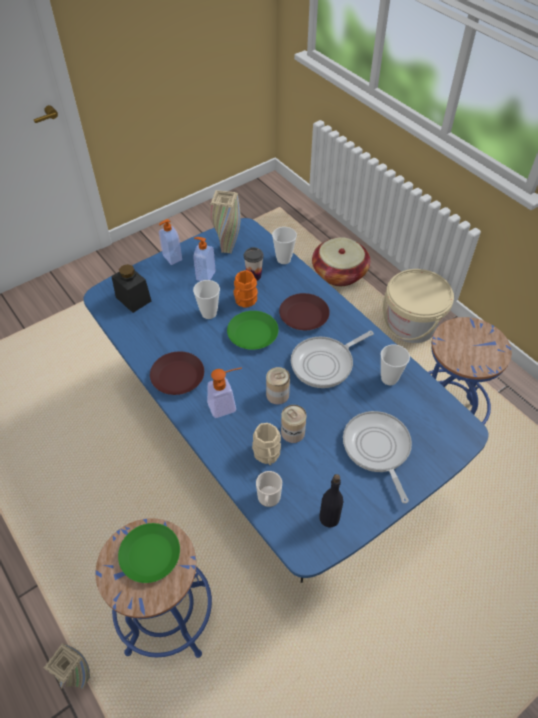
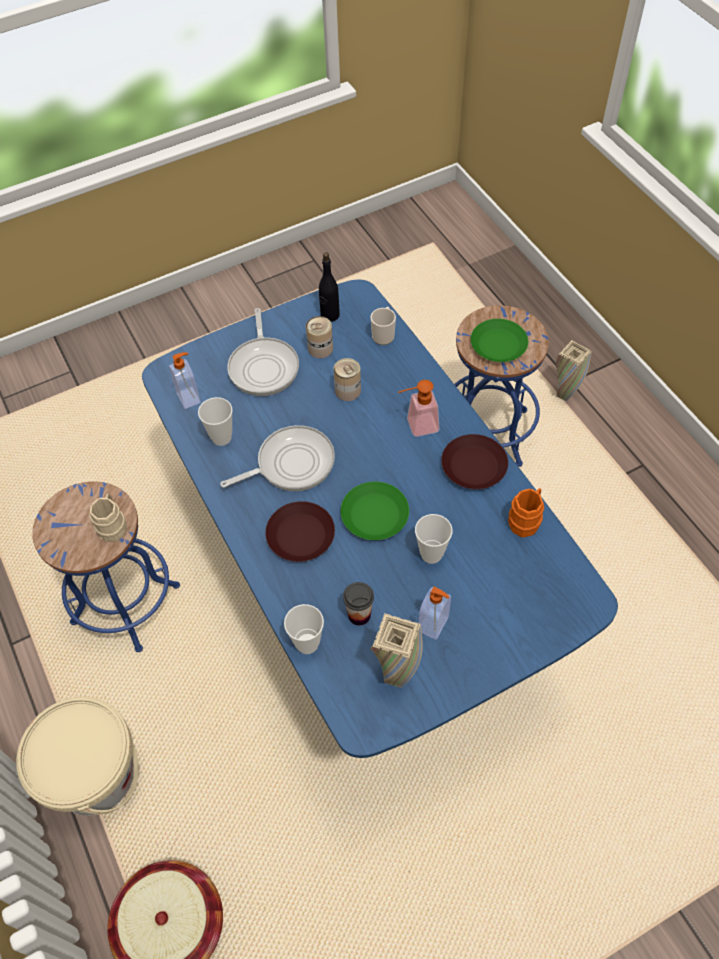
camera: 170 degrees left, 5 degrees up
(133, 299) = (541, 591): black jar -> none
(171, 258) = (487, 669): soap dispenser -> soap dispenser (189, 397)
(244, 301) = (380, 569): orange mug -> orange mug (526, 519)
(267, 455) = (379, 371): beige mug -> beige mug (113, 525)
(277, 395) = (356, 432): can -> can (320, 348)

